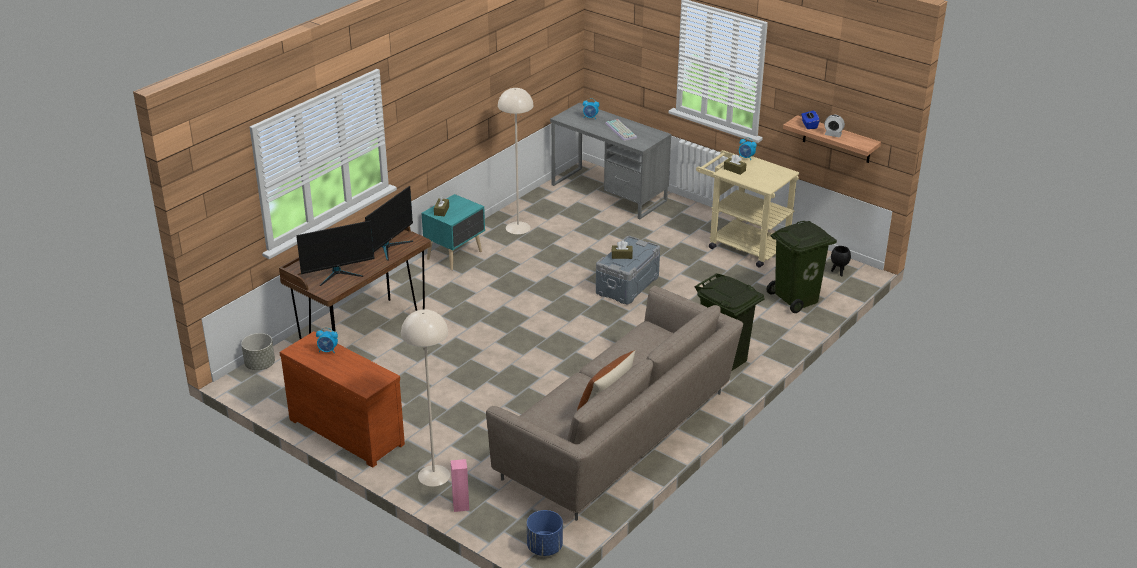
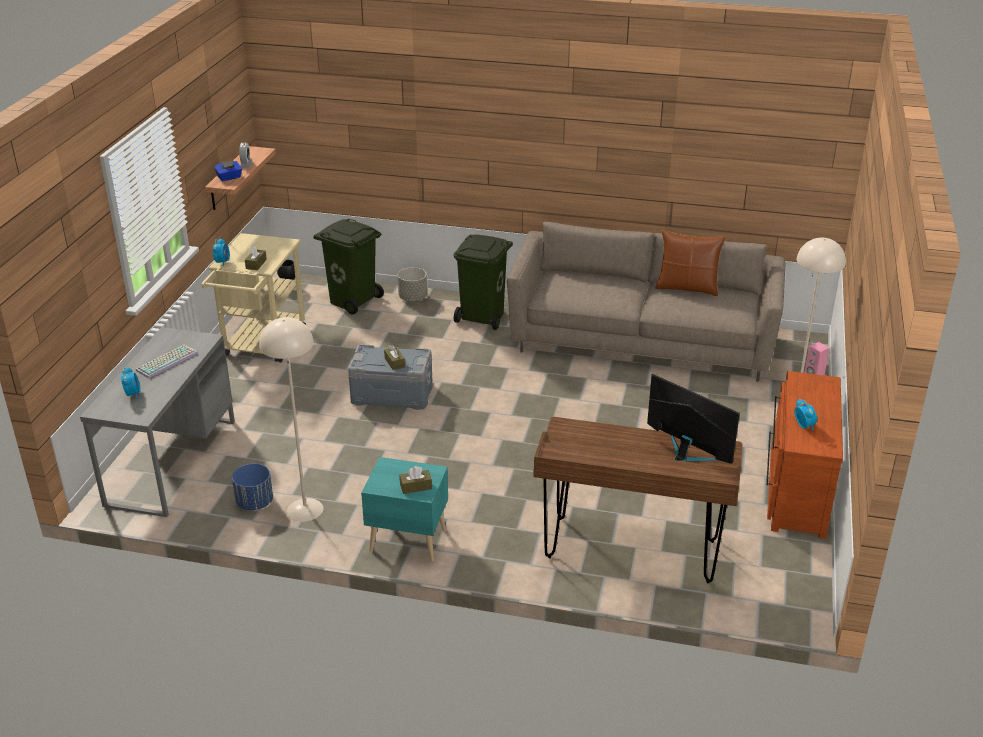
camera: 115 degrees left, 0 degrees up
(260, 365) = (767, 609): grey planter -> grey planter (412, 298)
(390, 247) = (594, 439): monitor -> none
(544, 547) = (805, 340): blue planter -> blue planter (255, 502)

